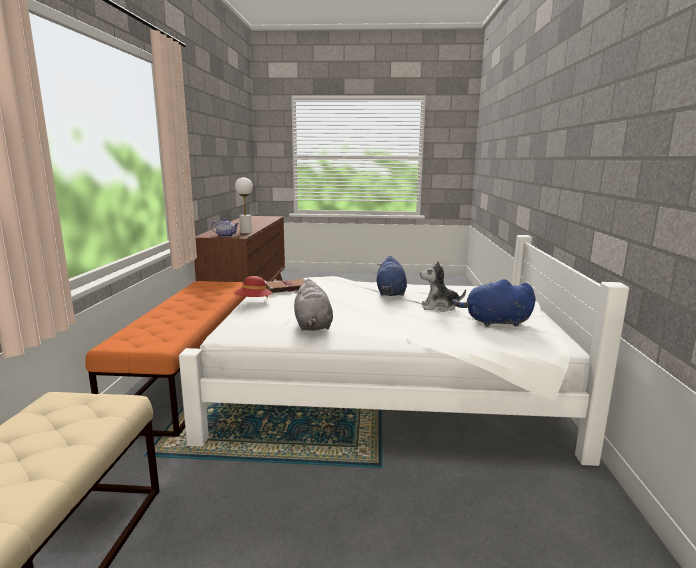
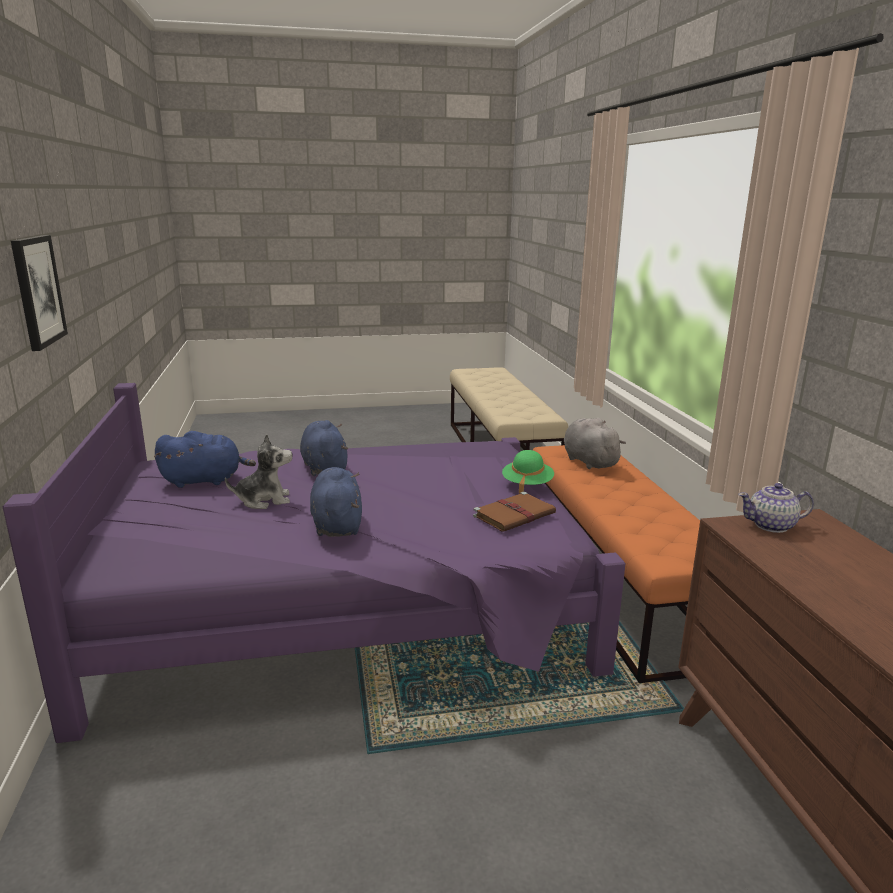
camera: 165 degrees right, 5 degrees up
(246, 232) = (776, 557): white table lamp -> none
(253, 302) = (527, 484): red hat -> green hat
(313, 326) = (419, 458): grey plush toy -> grey plush toy (588, 461)
(383, 387) = (346, 603): white bed -> purple bed
(398, 323) = (324, 467): none -> blue plush toy
(583, 158) = (37, 291): none -> picture

